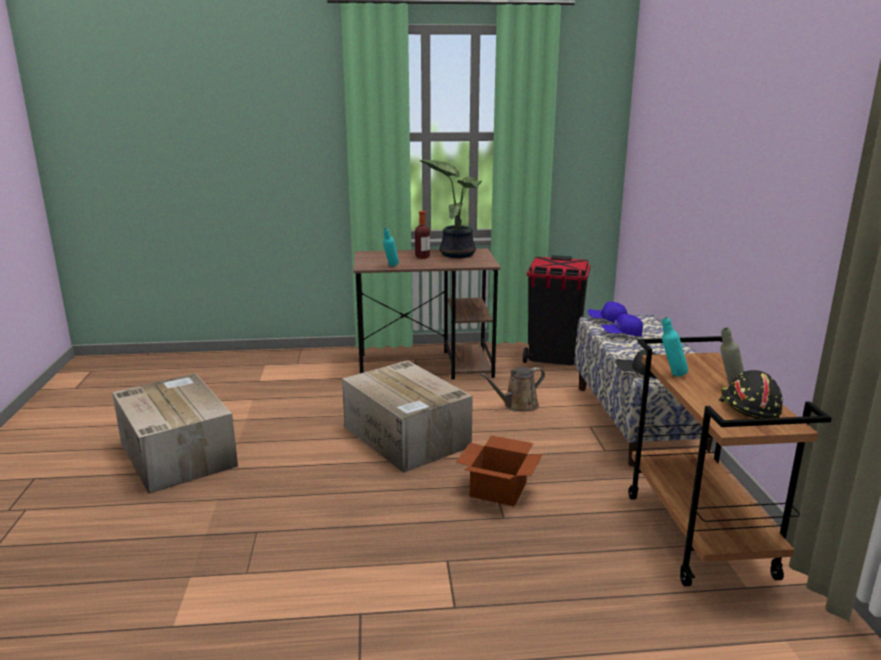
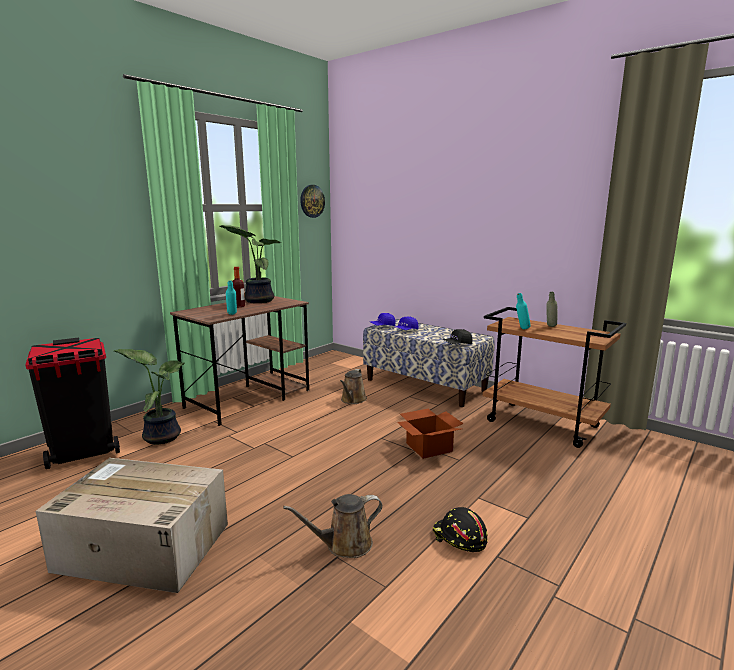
camera: 45 degrees left, 5 degrees down
(275, 527) = (344, 545): none -> brown watering can
(308, 375) = (161, 436): none -> potted plant
(407, 437) = (321, 444): cardboard box -> none
(553, 360) = (325, 369): black trash can -> black trash can (84, 453)
(591, 127) = (312, 201): none -> wall clock
(748, 407) = (579, 332): black hard hat -> black hard hat (459, 538)

